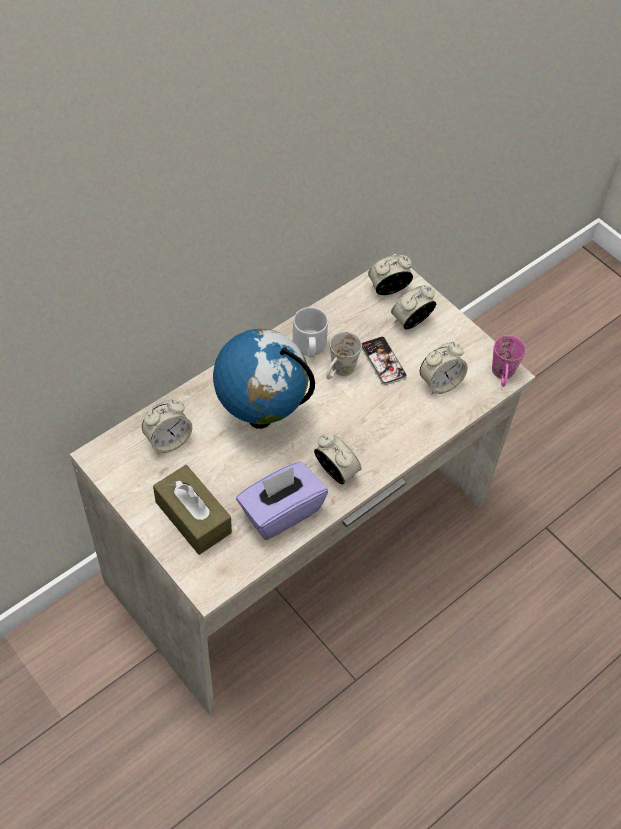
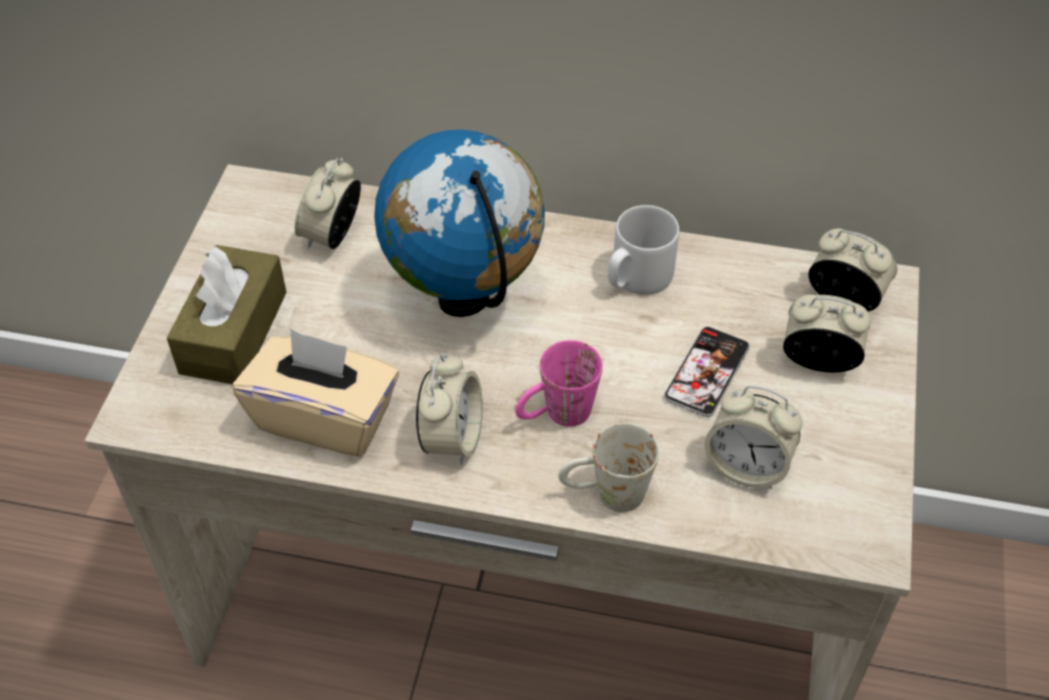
camera: 55 degrees right, 5 degrees down
(168, 440) = (332, 235): alarm clock -> alarm clock turned 90 degrees clockwise
(280, 511) = (325, 417): purple tissue box -> beige tissue box
(339, 372) = (630, 335): white mug -> white mug (605, 494)
(503, 376) = (855, 542): pink mug -> pink mug (556, 416)

